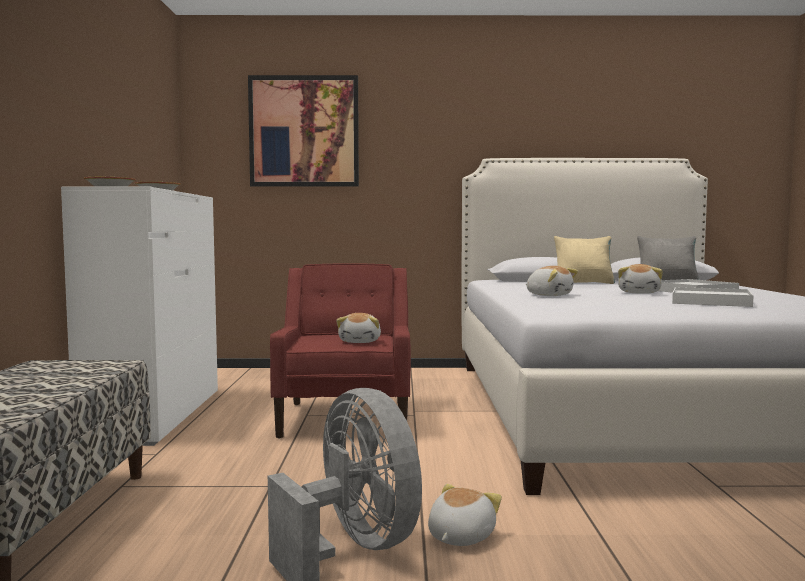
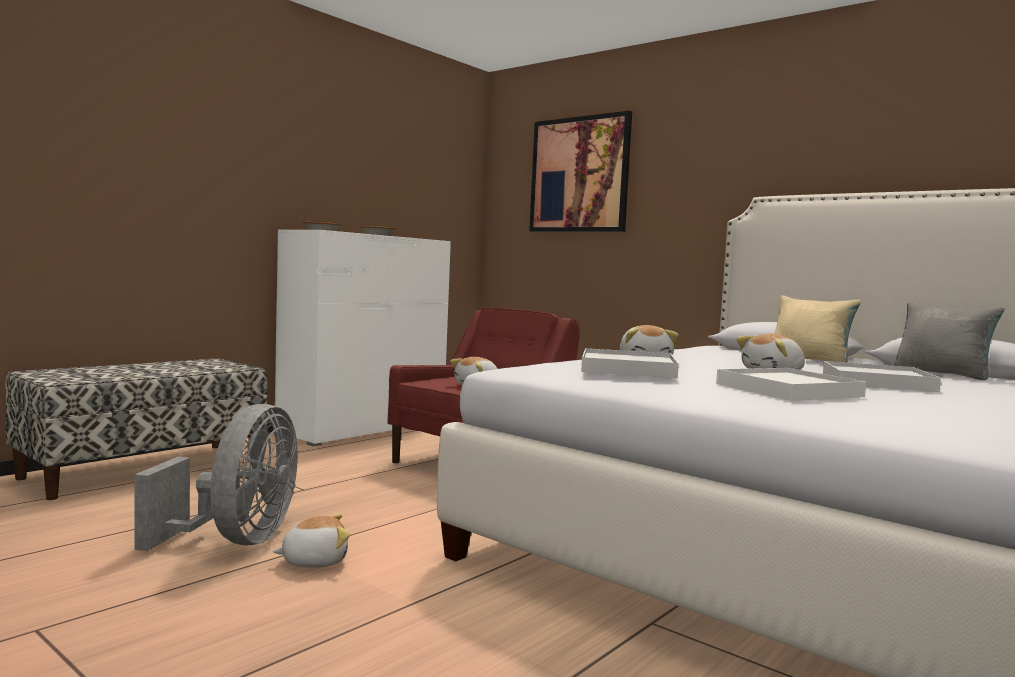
camera: 40 degrees right, 0 degrees up
(605, 301) = (627, 369): none -> white tray

